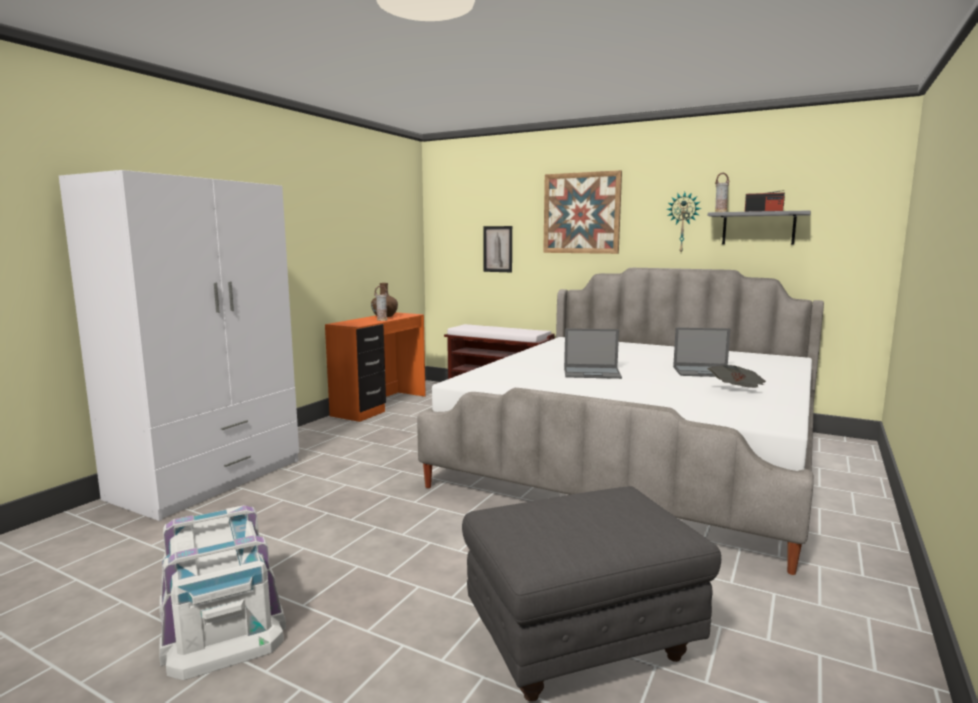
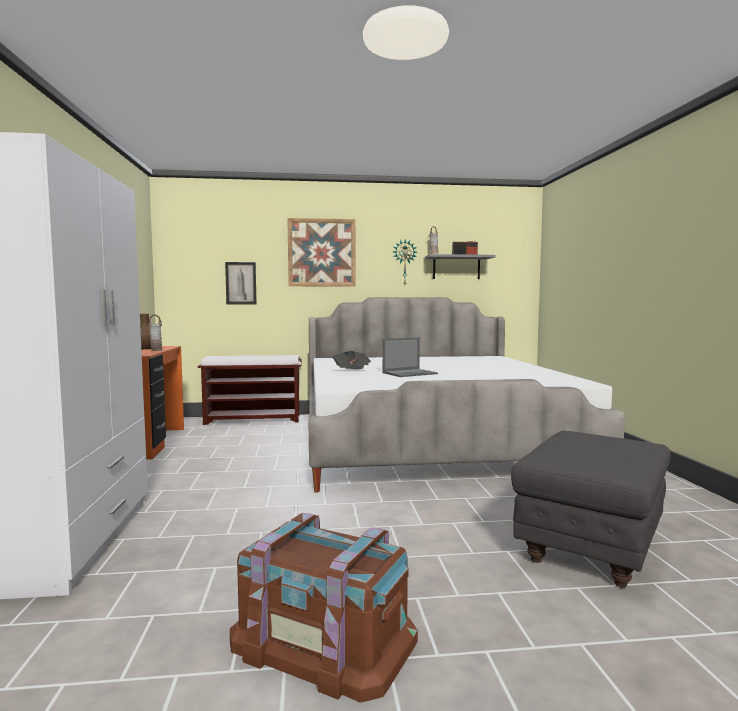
camera: 35 degrees left, 5 degrees down
(222, 619) = (324, 640): white storage box -> brown storage box
(705, 372) = (472, 366): laptop -> none
(736, 391) = (519, 372): newspaper -> newspaper (352, 371)

